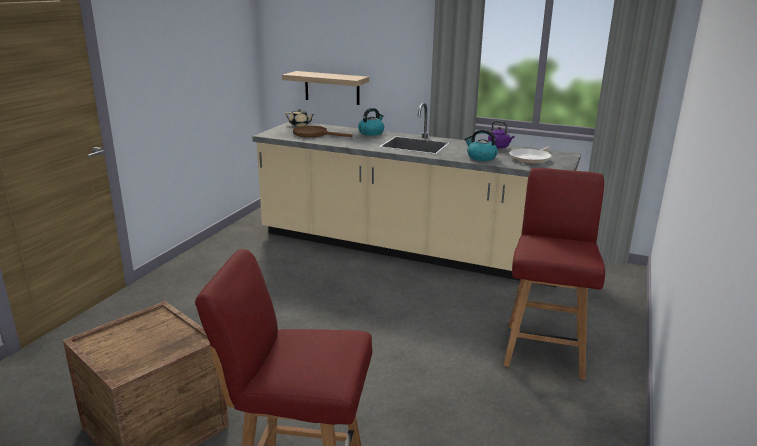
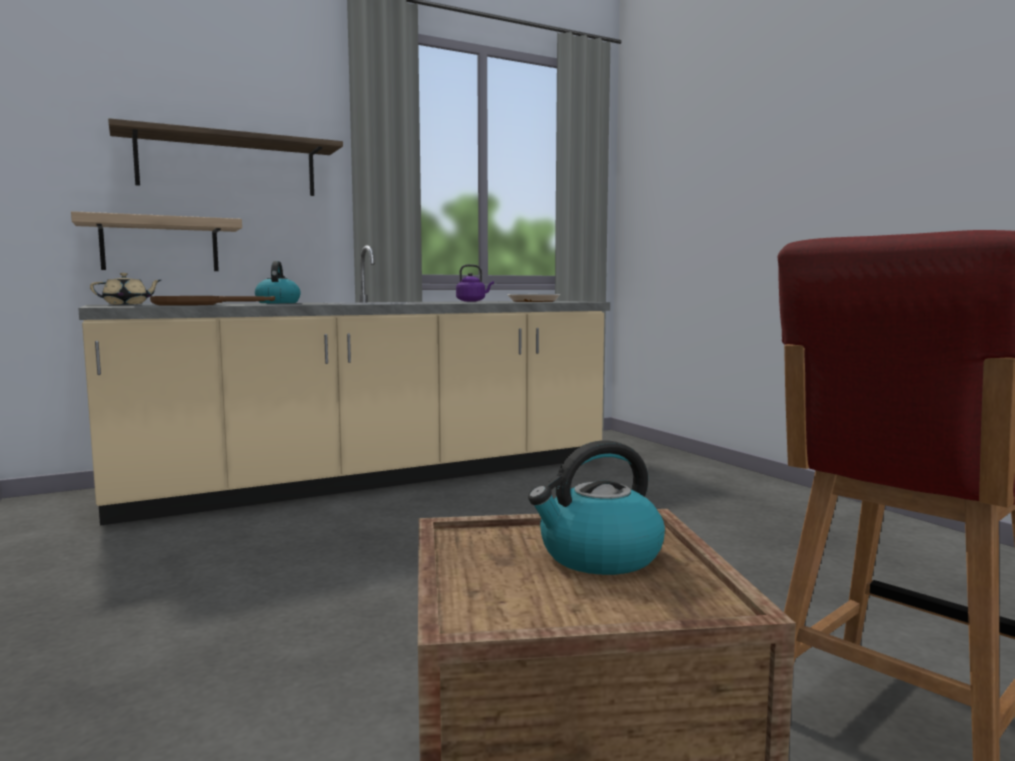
camera: 50 degrees left, 15 degrees down
(367, 41) = (228, 166): none -> shelf
(481, 157) = (489, 302): kettle -> kettle (599, 557)
(544, 349) = (700, 496): red chair -> none

